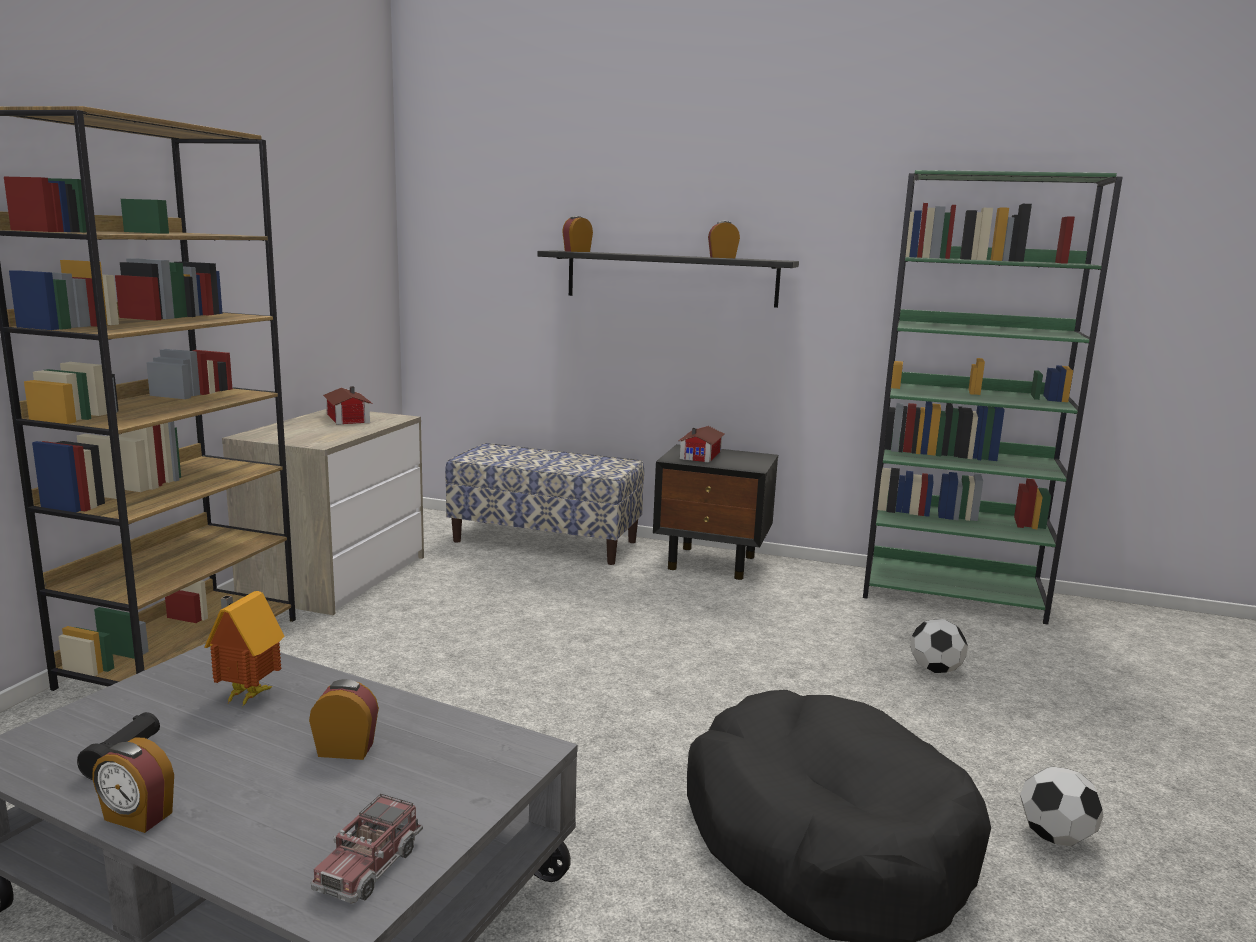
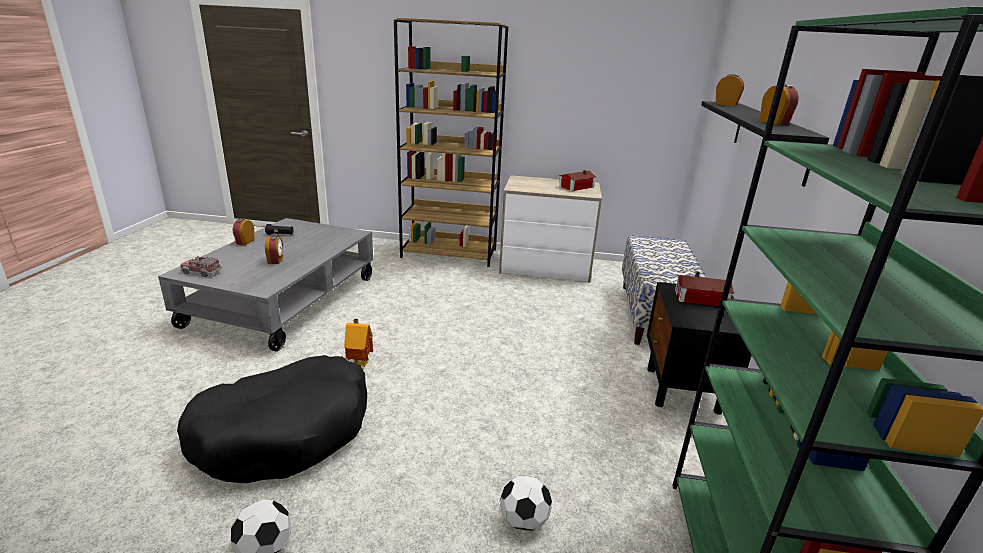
camera: 80 degrees right, 10 degrees up
(246, 695) = (320, 242): toy house -> toy house (360, 362)

